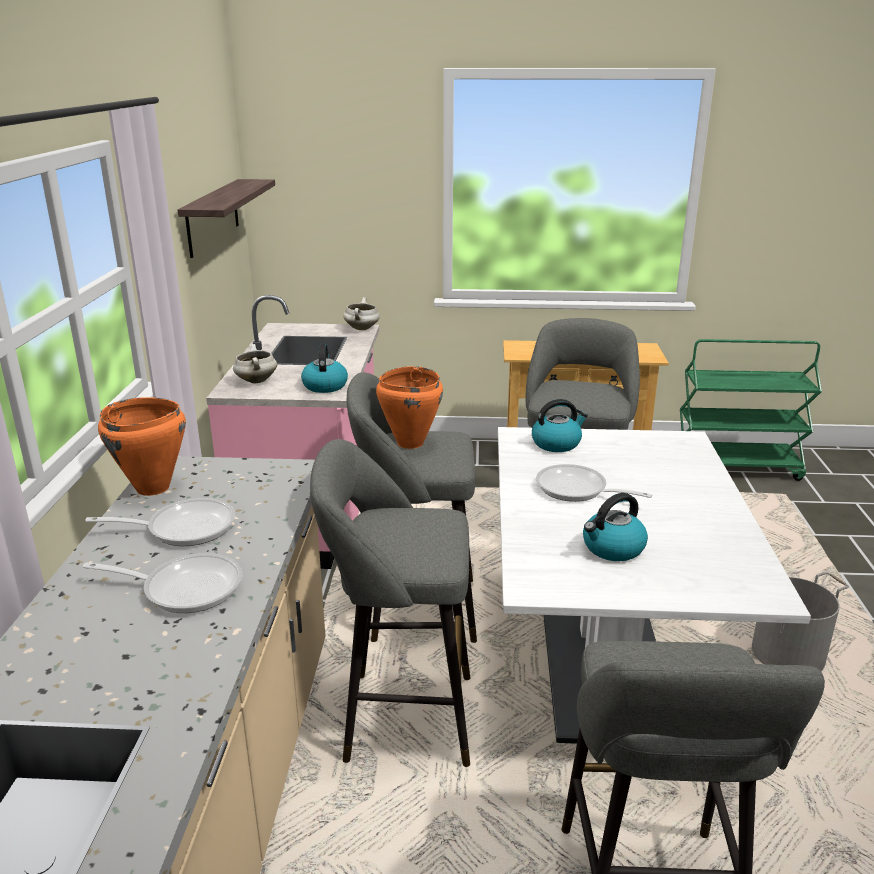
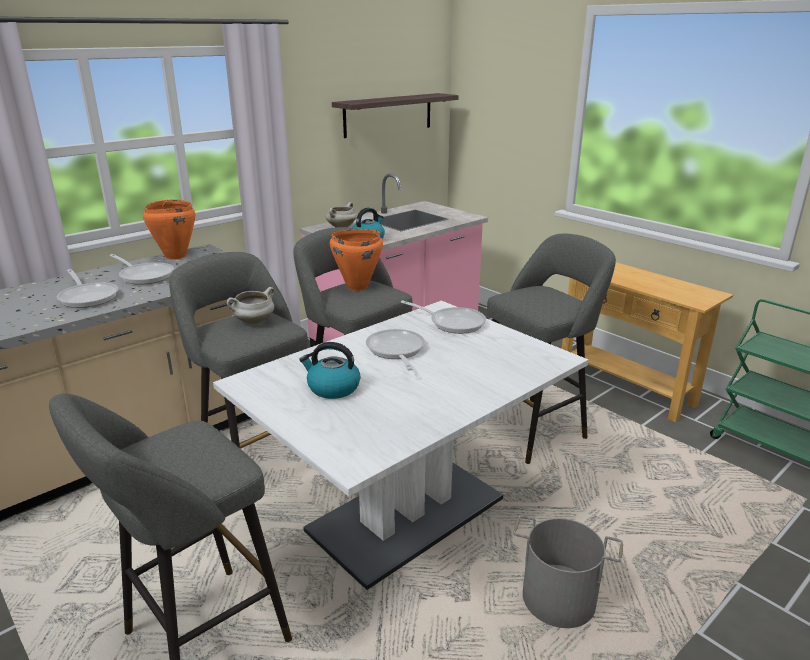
camera: 45 degrees right, 0 degrees up
(362, 329) = (470, 217): white cooking pot -> white cooking pot (253, 322)
(557, 443) = (453, 323): kettle -> frying pan

